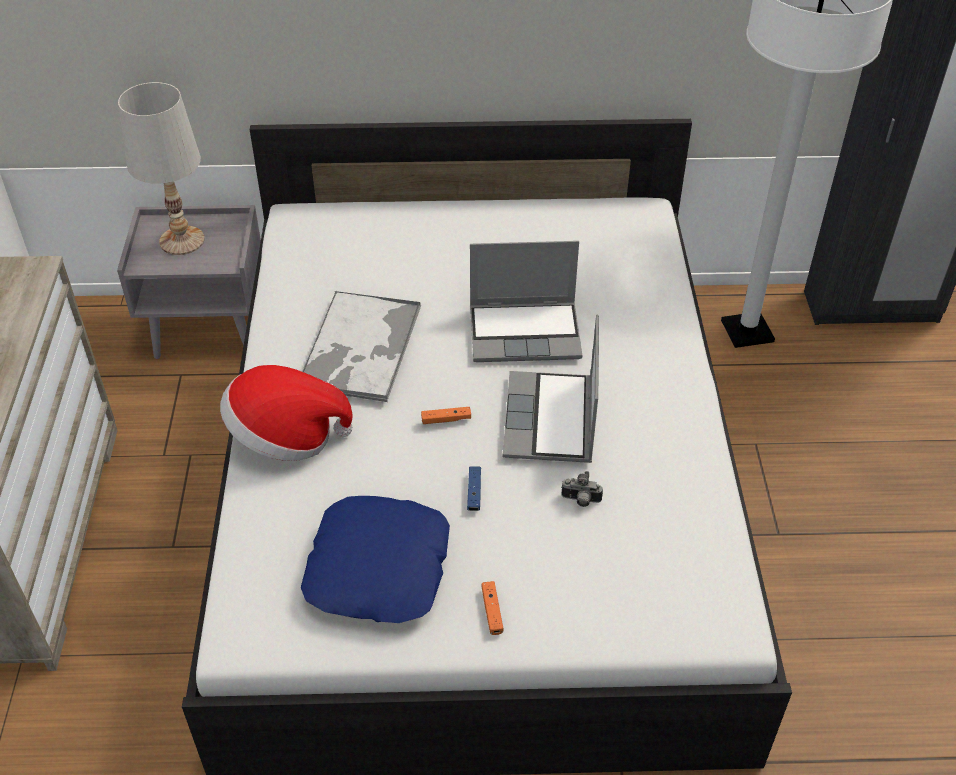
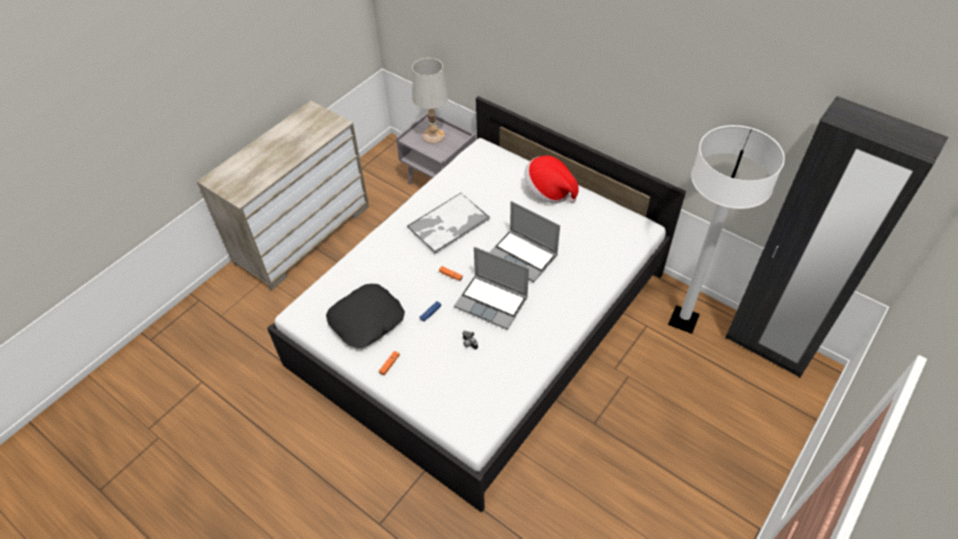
camera: 40 degrees right, 5 degrees up
(286, 436) = (385, 245): hat -> hat (549, 191)
(379, 568) = (367, 320): blue pillow -> black pillow
(551, 421) = (492, 302): laptop -> laptop turned 105 degrees counterclockwise

